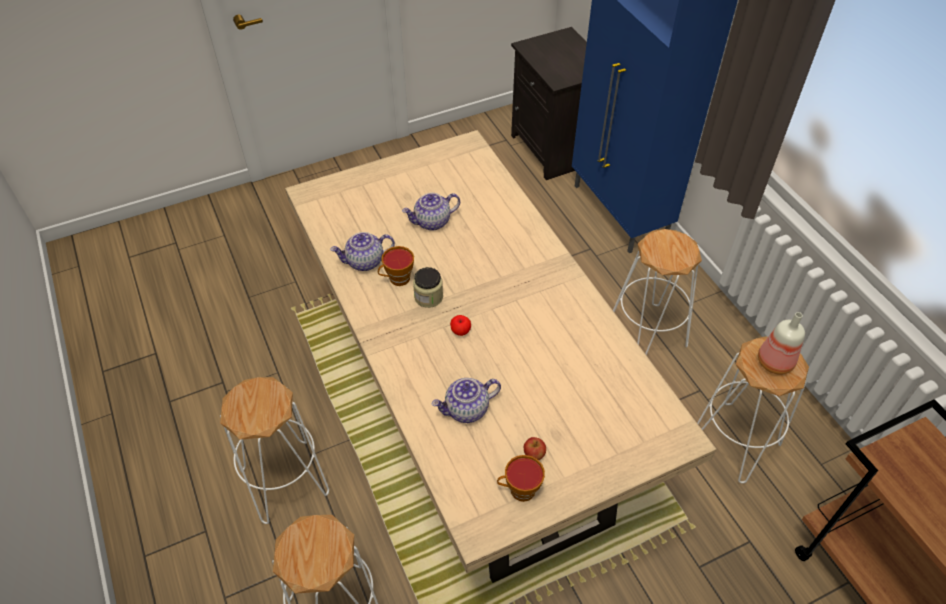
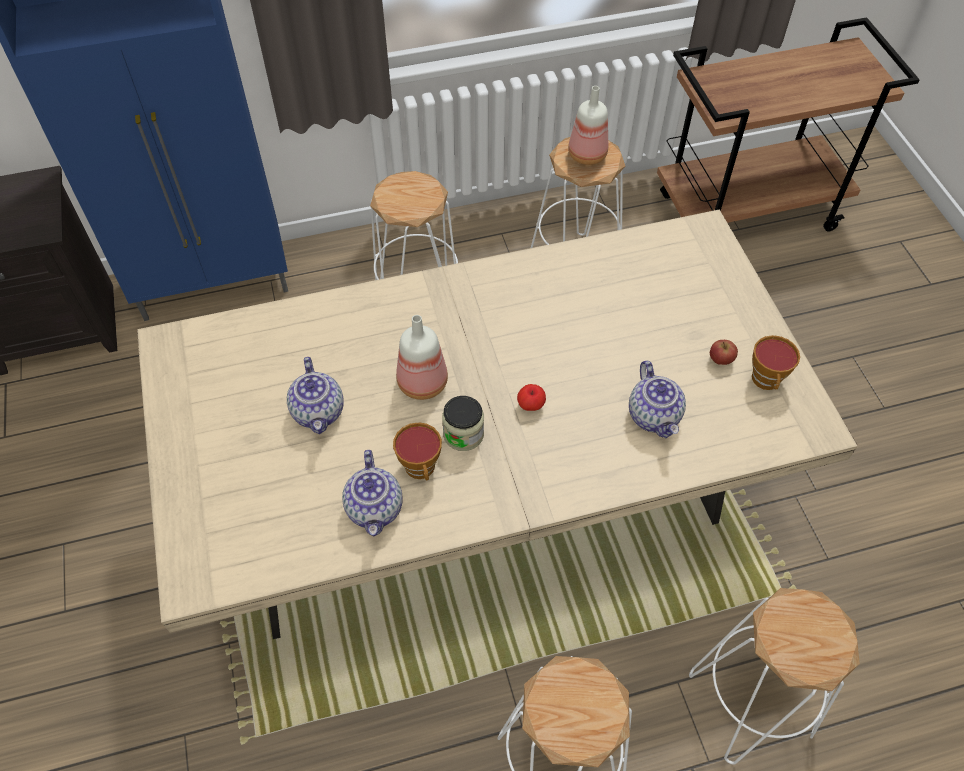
camera: 80 degrees left, 5 degrees up
(467, 268) = (421, 382): none -> bottle

